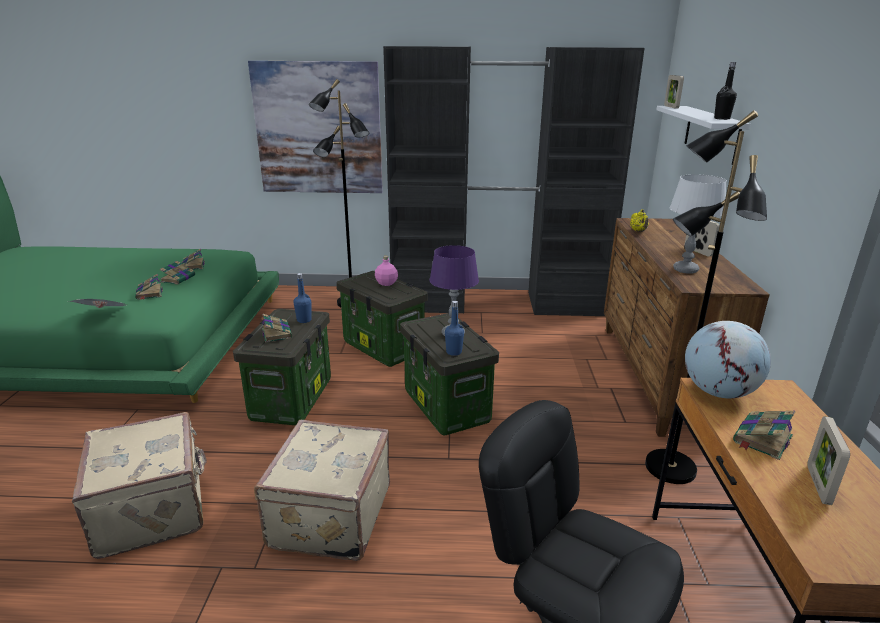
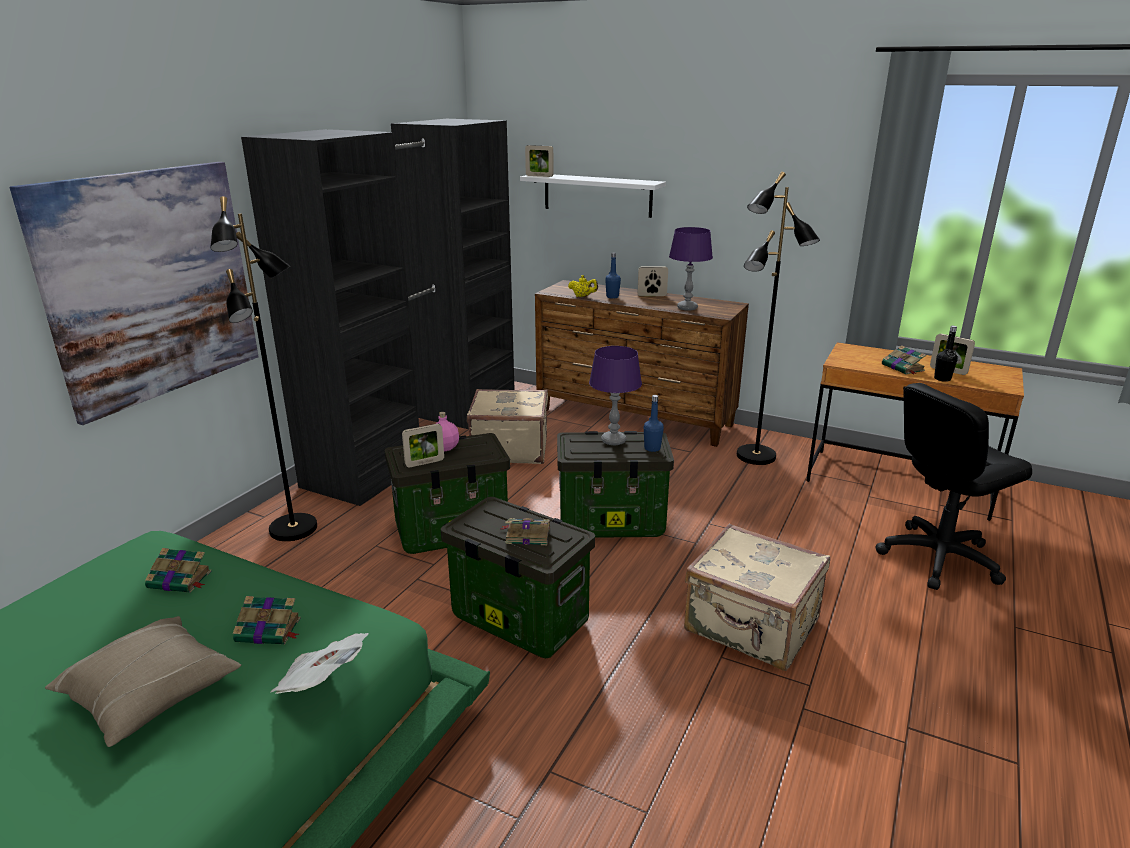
camera: 65 degrees left, 0 degrees up
(98, 286) = (151, 694): none -> beige pillow
(154, 508) = (689, 759): beige suitcase -> beige suitcase (509, 449)
(178, 278) = (229, 597): book -> none
(304, 320) = (504, 512): blue bottle -> blue bottle (612, 297)
(358, 283) = (424, 463): none -> picture frame
(685, 270) = (687, 308): white table lamp -> purple table lamp
(718, 392) = (847, 361): globe -> none
(722, 118) = (634, 180): black bottle -> black bottle (942, 379)

